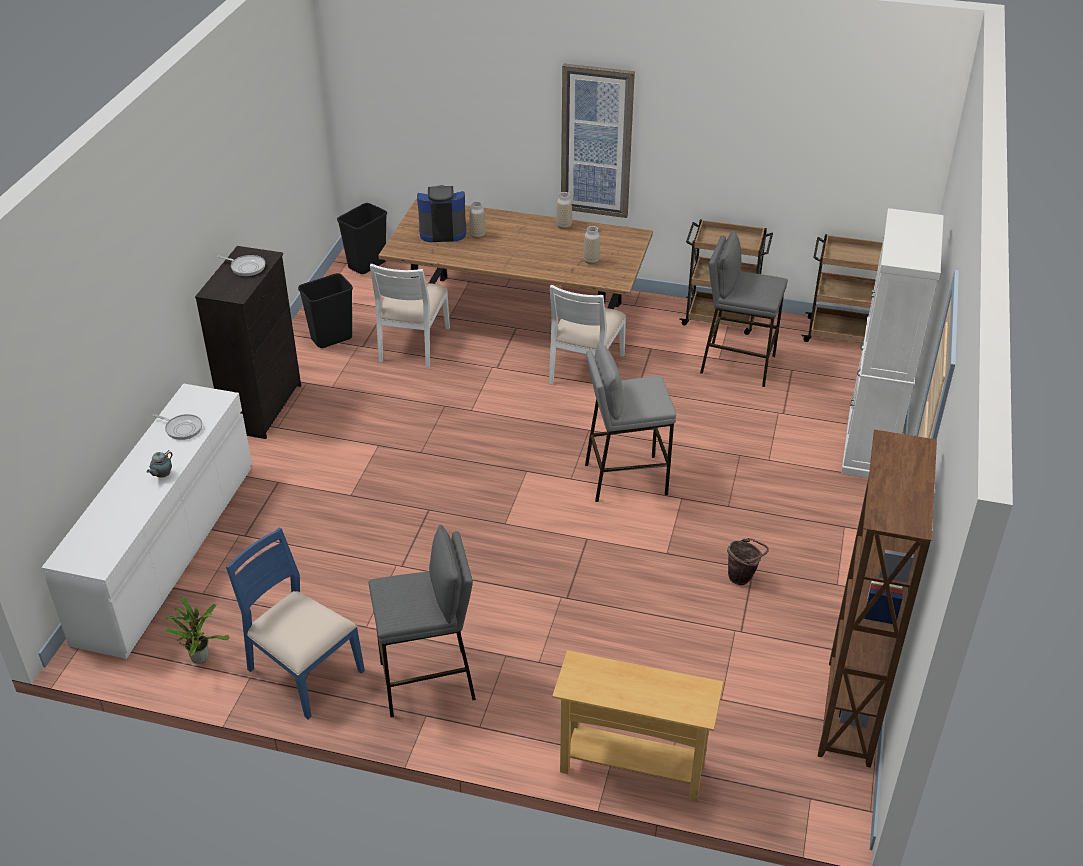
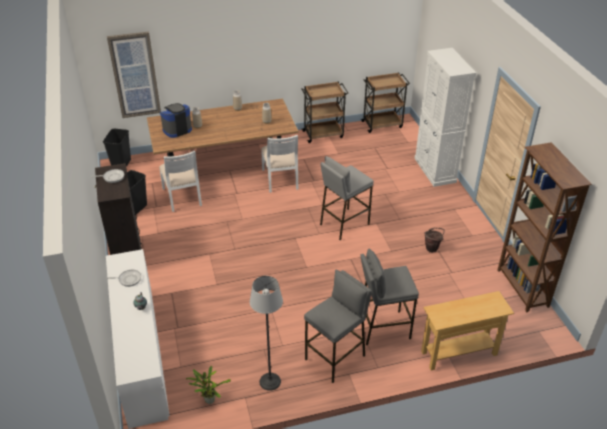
camera: 30 degrees left, 0 degrees up
(303, 671) = (270, 381): blue chair -> floor lamp
(596, 141) = (244, 59): picture -> picture (135, 75)
(737, 364) = (349, 153): grey stool -> grey stool (383, 328)

